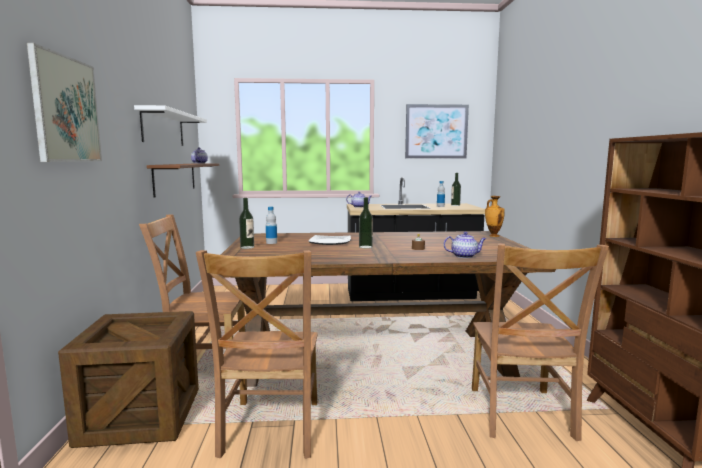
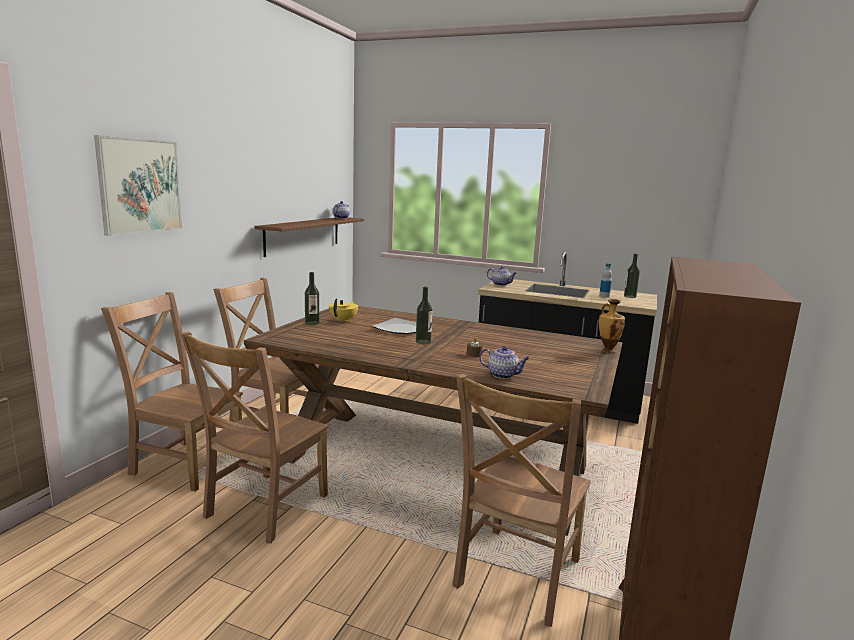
camera: 25 degrees right, 5 degrees up
(141, 416) = (185, 464): crate -> brown chair
(163, 128) = (287, 186): white shelf -> none
(271, 242) = (344, 320): bottle -> yellow teapot
(436, 131) = (629, 193): picture -> none

